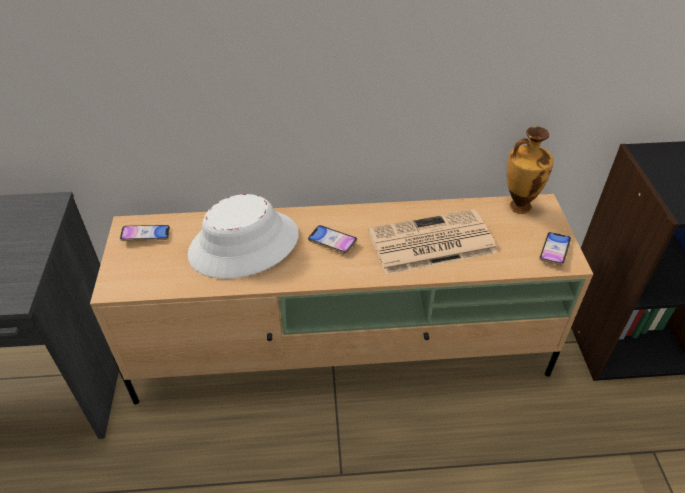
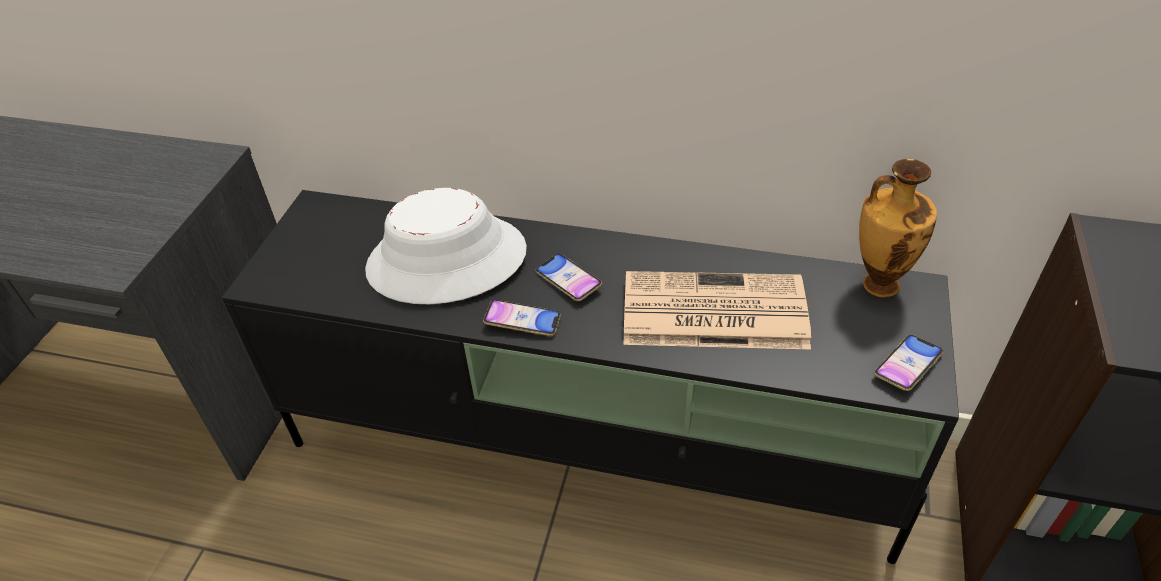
camera: 20 degrees right, 0 degrees up
(146, 235) = (329, 222): phone -> phone (522, 321)
(345, 354) = (592, 450): beige tv stand -> black tv stand

